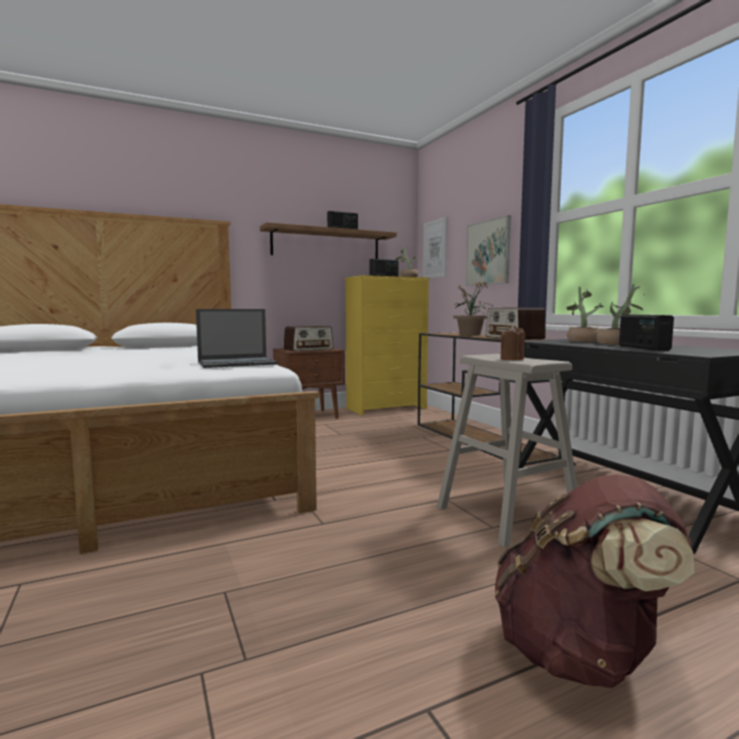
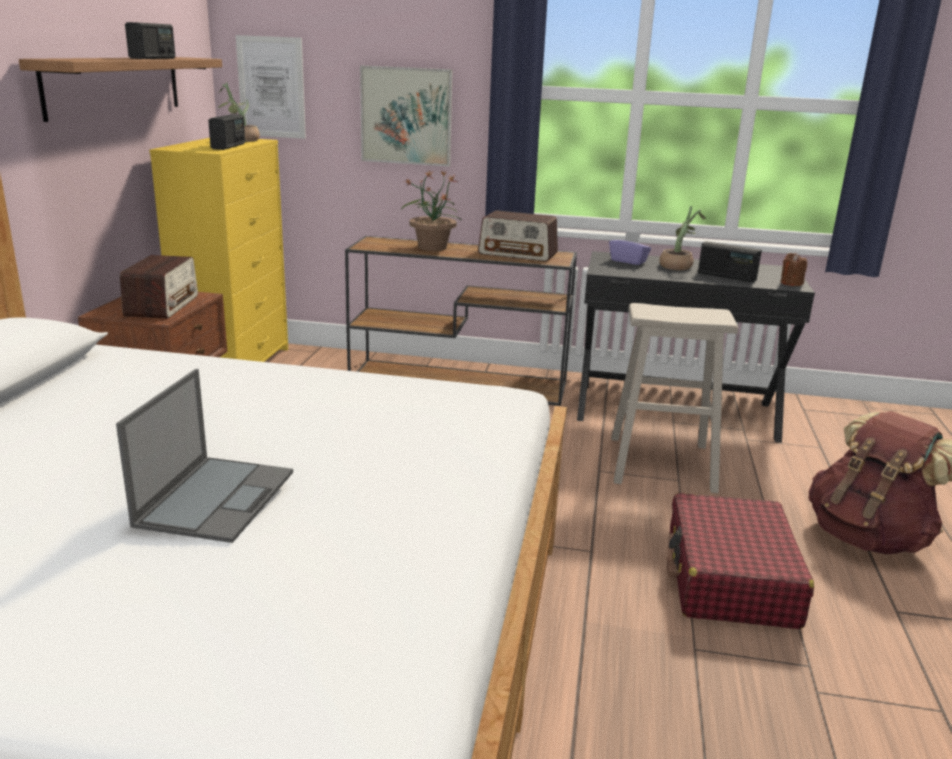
camera: 55 degrees left, 15 degrees up
(238, 363) = (454, 399): laptop -> laptop (217, 497)
(355, 584) = (730, 579): none -> red suitcase
(512, 359) = (688, 316): brown candle -> brown candle (791, 283)
(581, 341) = (628, 261): potted plant -> purple tissue box

